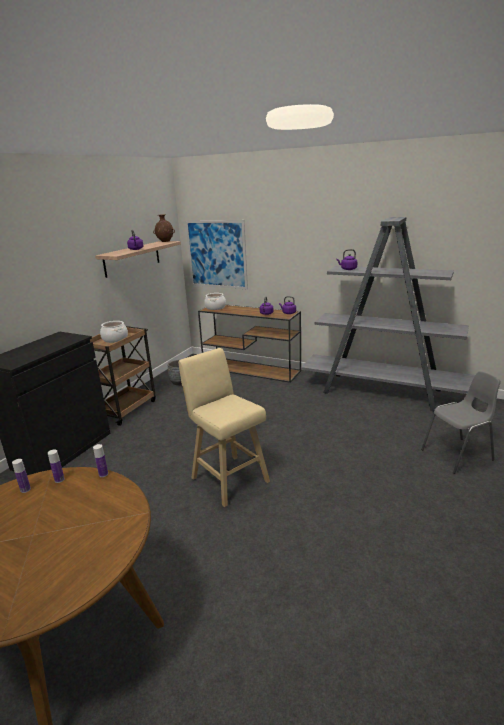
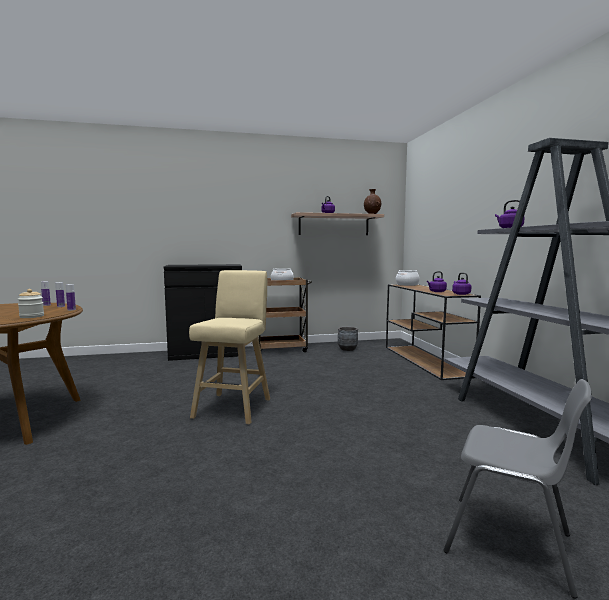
camera: 50 degrees right, 15 degrees down
(119, 503) = (32, 316): none -> jar
(216, 254) = (424, 231): picture -> none

